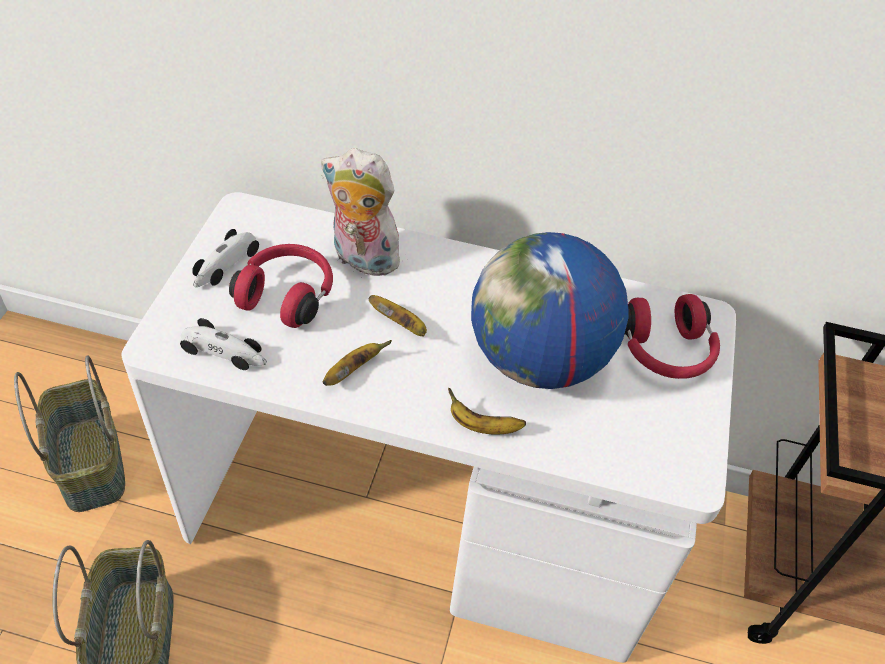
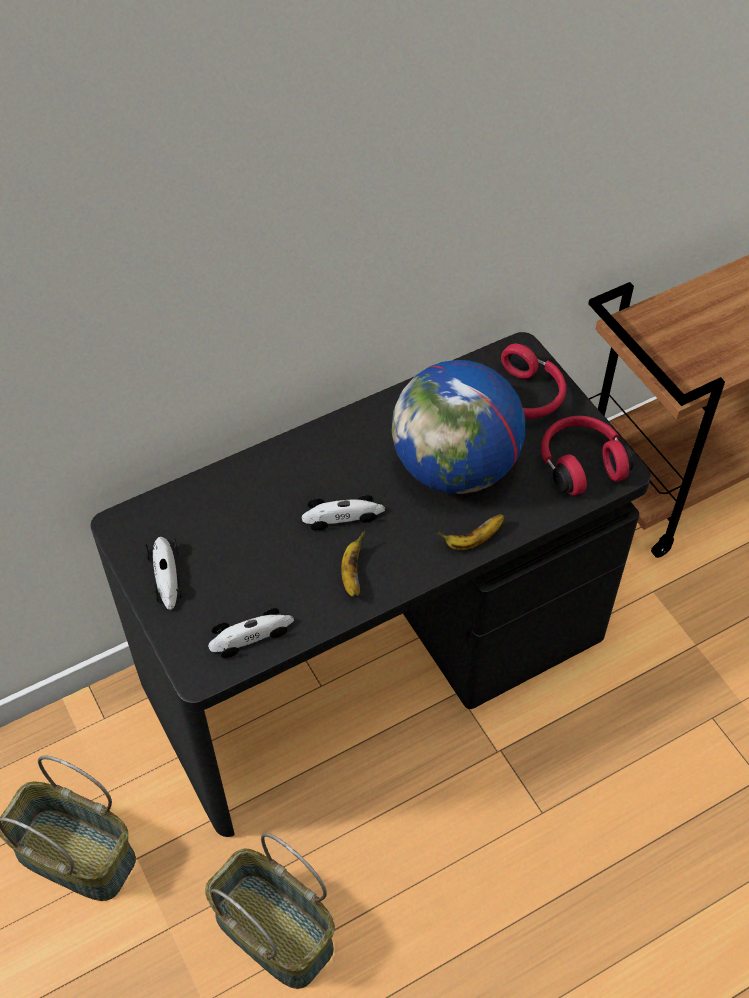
camera: 40 degrees left, 5 degrees up
(287, 295) = (241, 560): red headphones -> red headphones (580, 463)
(361, 259) = (258, 491): plush toy -> none
(401, 325) = (343, 516): banana -> toy car
(427, 511) = (375, 656): white desk -> black desk

